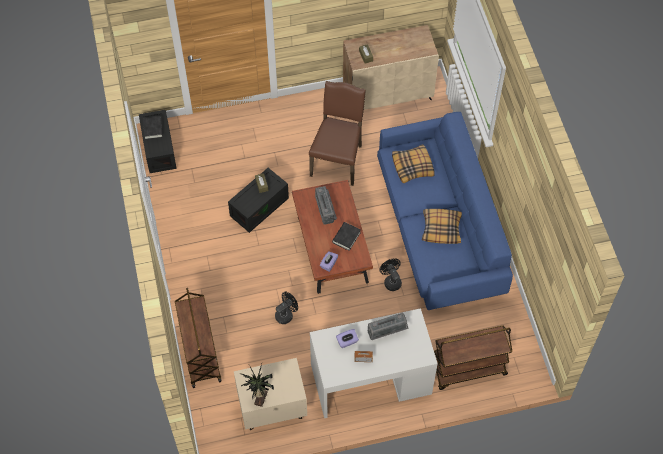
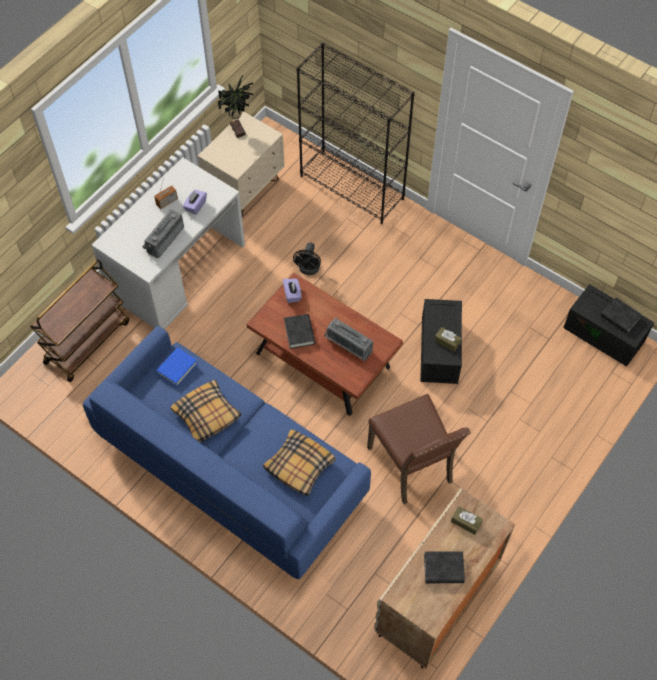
camera: 140 degrees right, 0 degrees up
(200, 353) = (352, 187): brown cart -> black bookcase
(391, 281) = (235, 373): black fan -> none
(396, 46) = (443, 569): none -> black book
(437, 268) = (177, 368): none -> blue book

